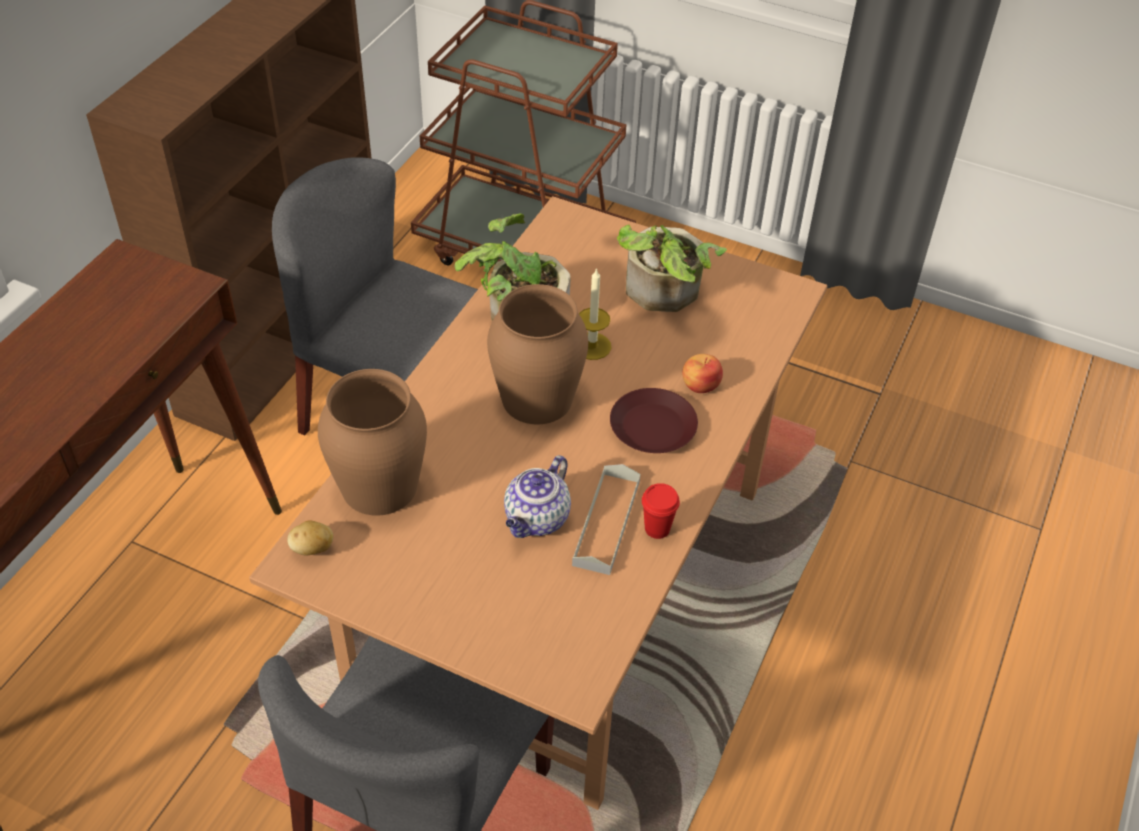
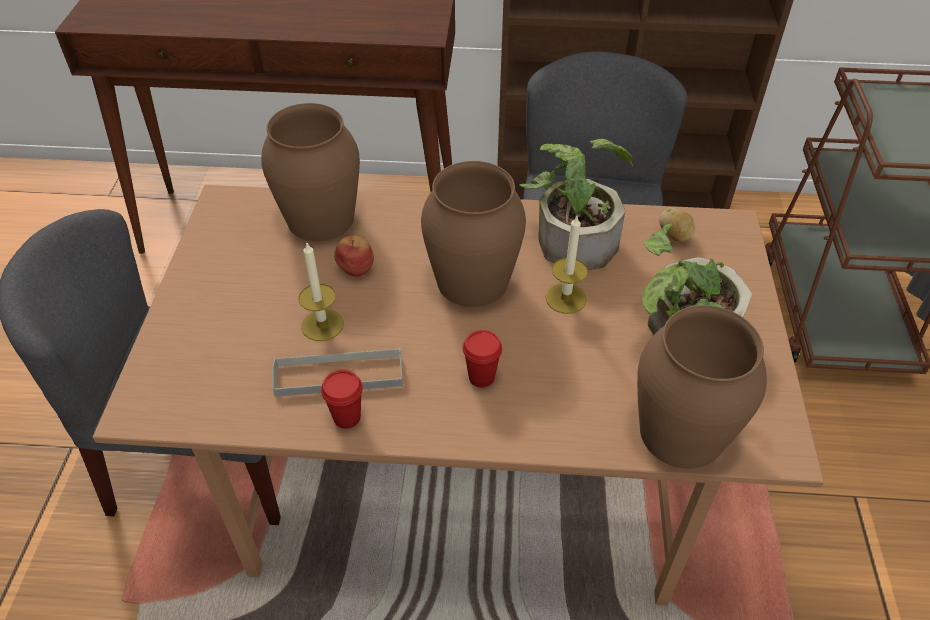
camera: 70 degrees right, 0 degrees up
(312, 549) = (241, 205): potato -> potato (674, 236)
(537, 520) = (322, 325): teapot -> candle
(653, 428) = (481, 377): brown plate -> red cup
(700, 385) = (566, 399): apple -> apple (356, 267)
(760, 334) = (682, 433): none -> brown vase

